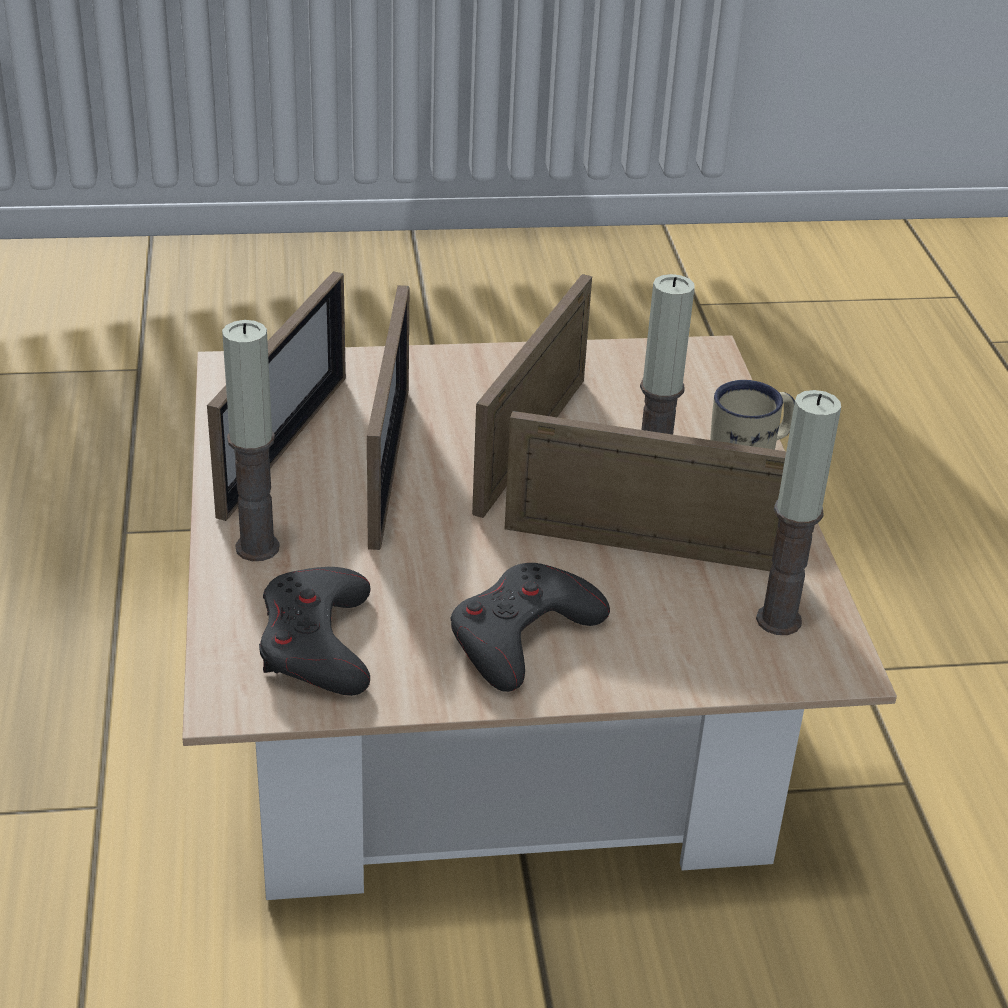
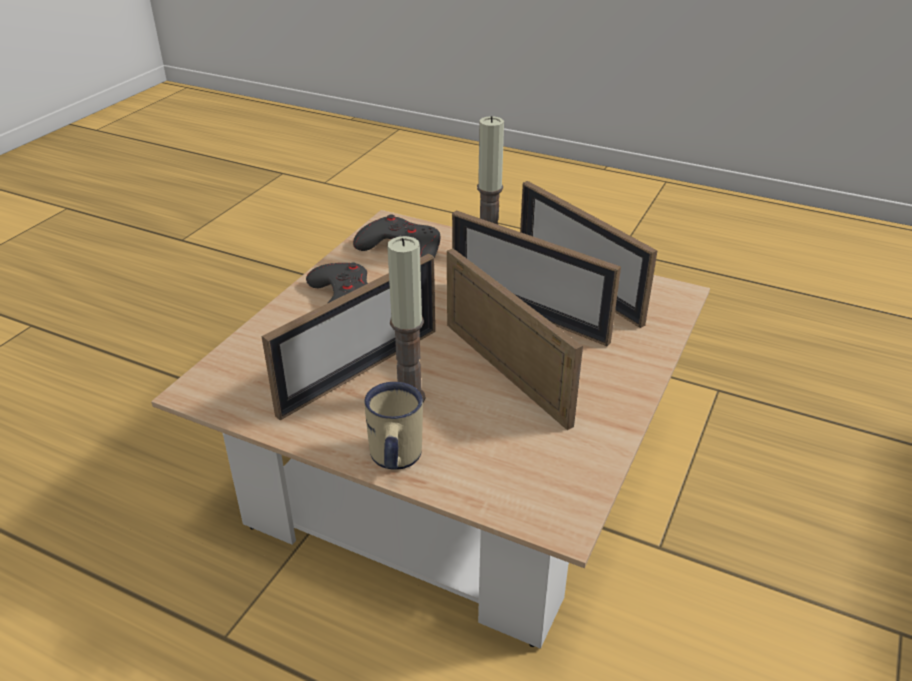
camera: 125 degrees right, 0 degrees up
(778, 620) = (250, 388): candle -> none

